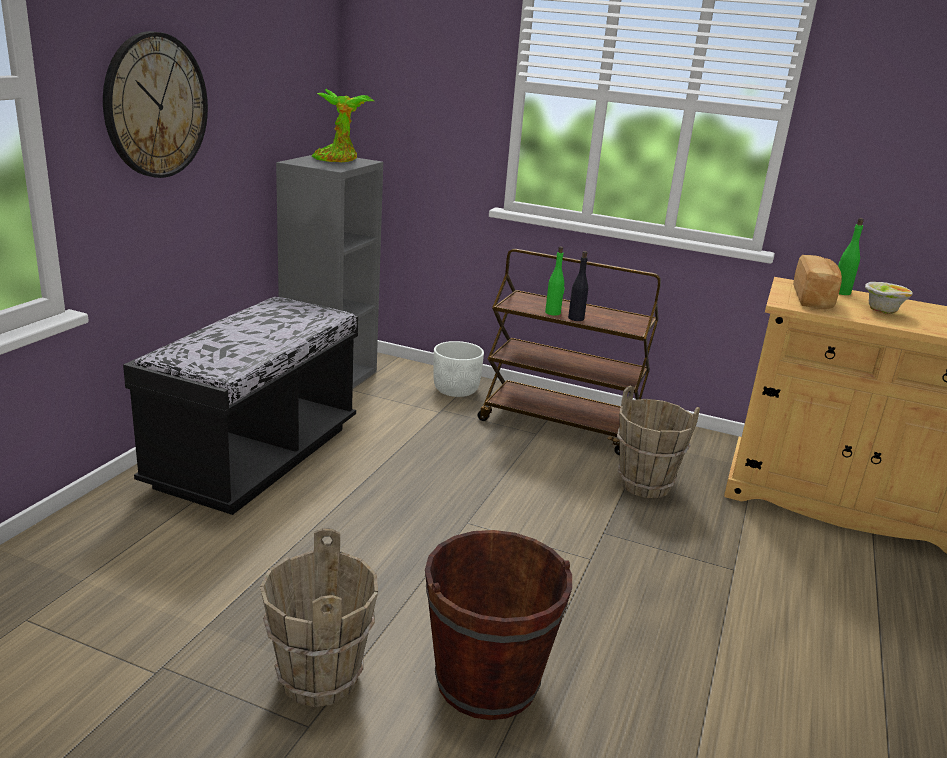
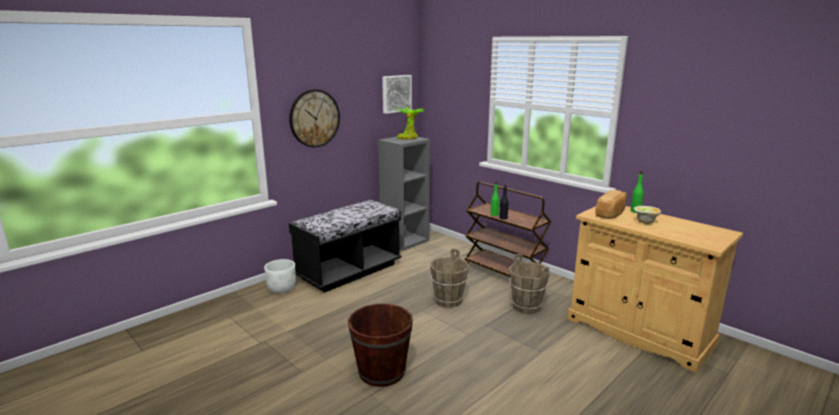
camera: 25 degrees right, 5 degrees down
(303, 59) = (396, 93): none -> picture
(318, 678) = (316, 356): brown bucket -> brown bucket (448, 301)
(455, 390) = (462, 252): white planter -> white planter (282, 288)

